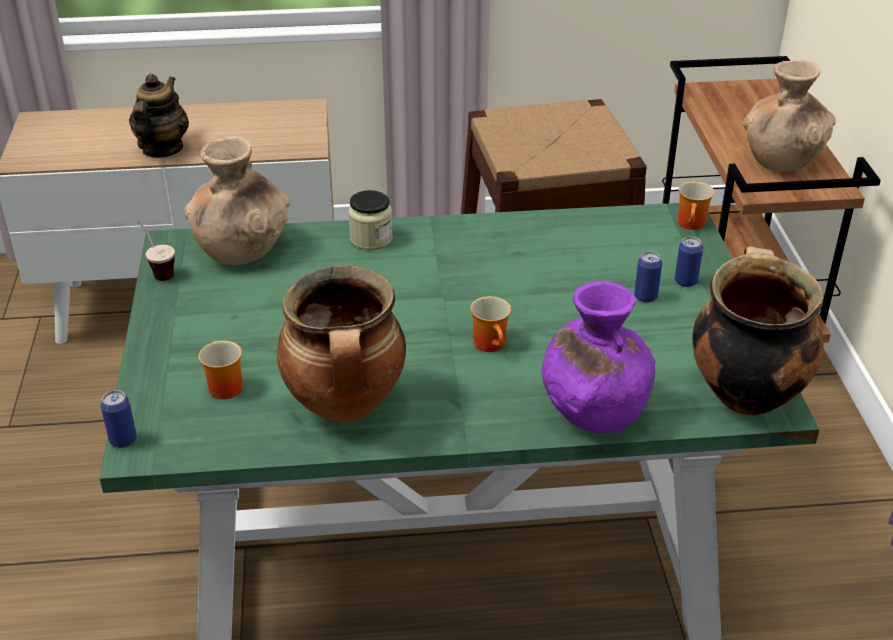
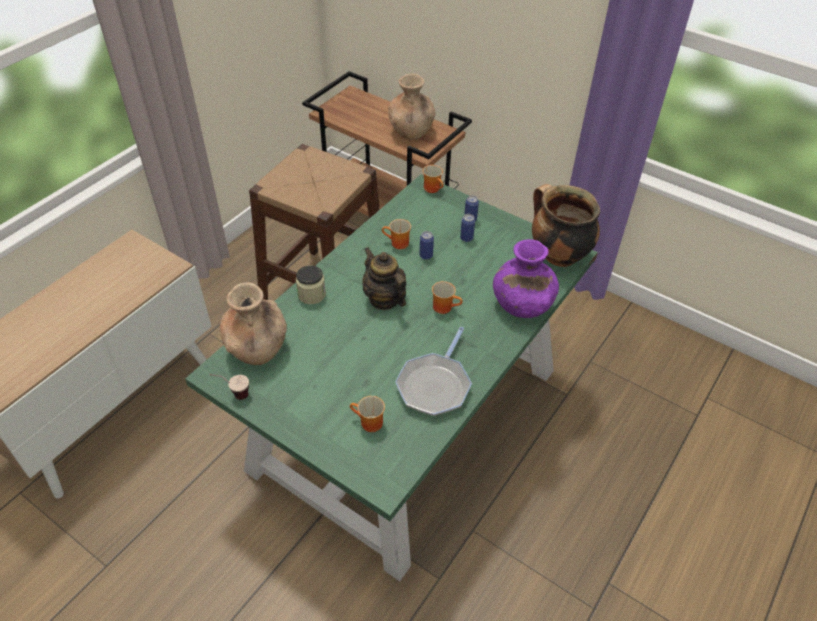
camera: 50 degrees left, 10 degrees up
(123, 440) = (369, 489): can -> can (426, 256)
(162, 149) = (82, 326): teapot -> teapot (384, 299)
(346, 406) = (435, 385): cooking pot -> frying pan
(547, 251) = (397, 244): none -> mug

